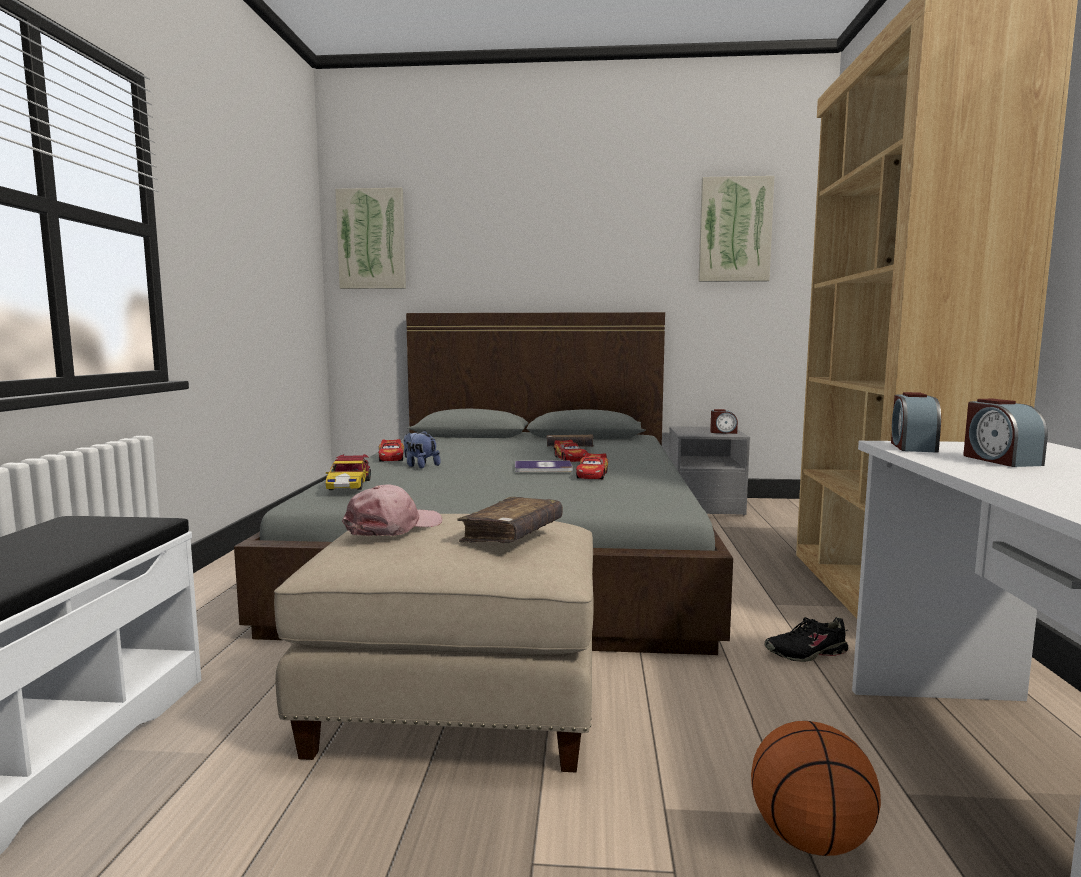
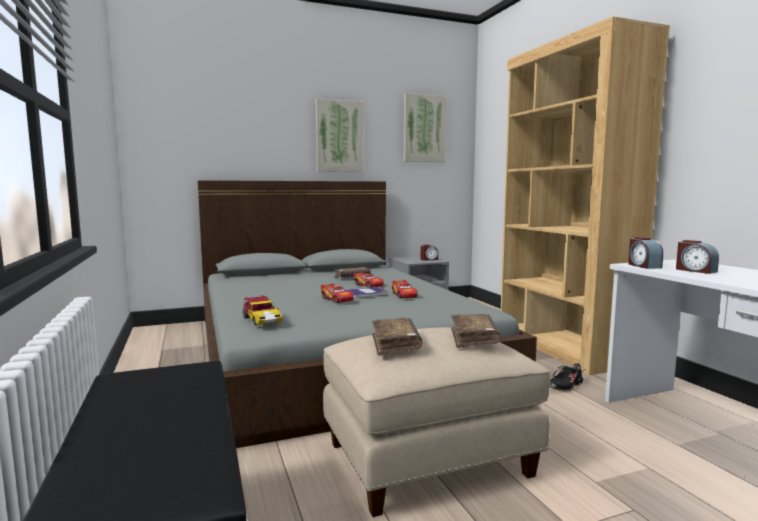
camera: 25 degrees left, 0 degrees up
(371, 239) = (163, 120): picture -> picture (339, 136)
(391, 458) = (242, 296): toy car -> toy car (337, 299)
(393, 527) = (395, 344): pink cap -> brown book
(420, 466) = (278, 300): plush toy -> none
(809, 839) = (666, 476): basketball -> none

